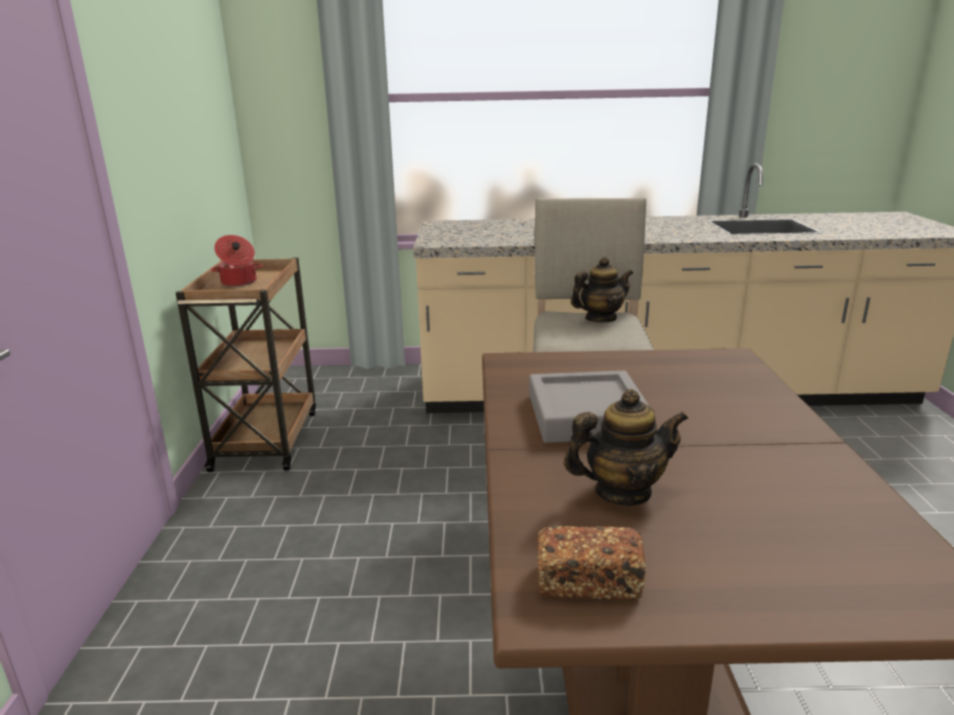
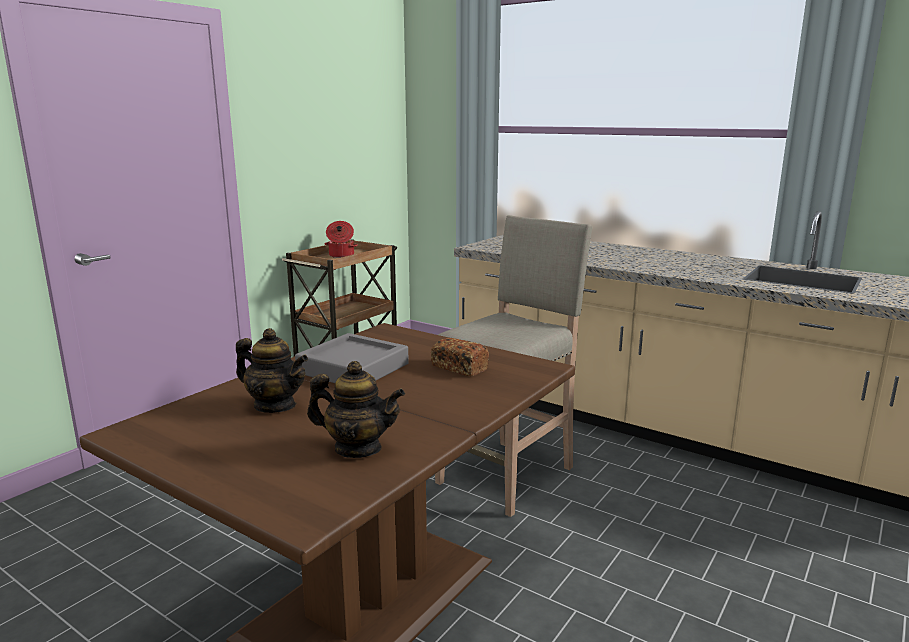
camera: 35 degrees right, 5 degrees down
(588, 581) = (166, 430): bread -> bread (459, 368)
(600, 319) = (528, 325): teapot -> teapot (358, 448)

